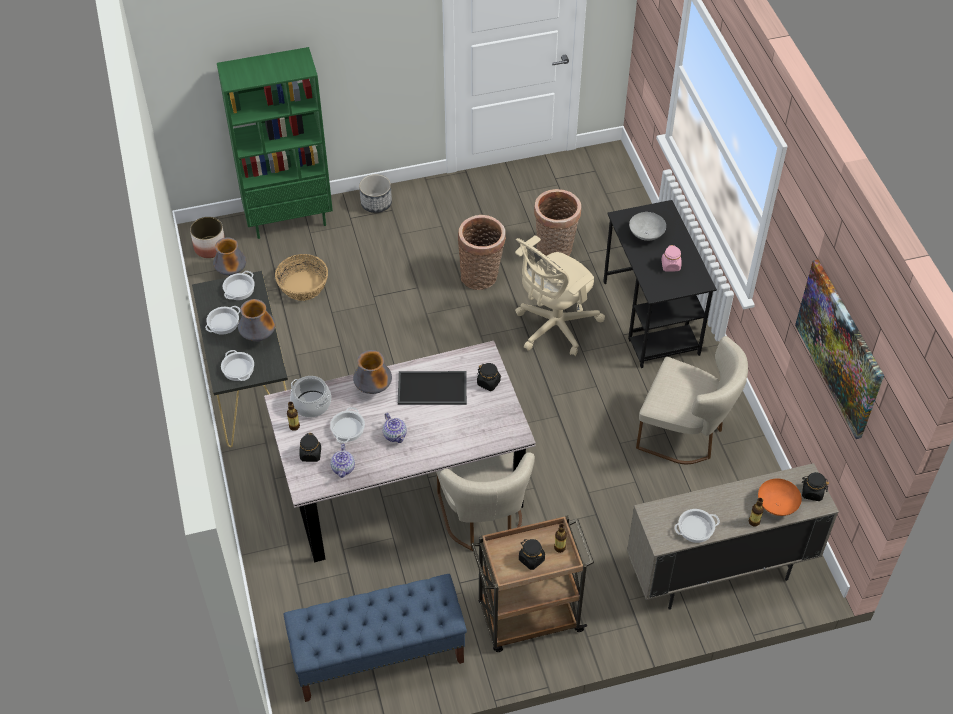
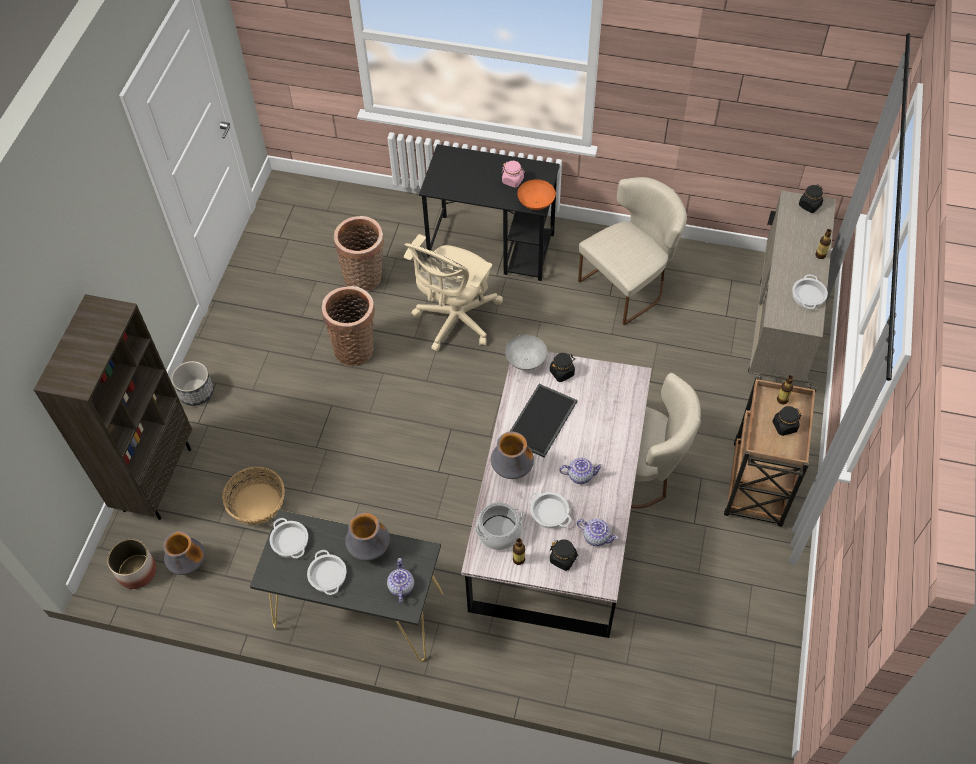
camera: 60 degrees left, 5 degrees up
(238, 369) = (401, 586): cooking pot -> teapot
(289, 219) = (156, 478): green bookcase -> brown bookcase
(378, 656) = (740, 626): blue bench -> none
(553, 328) = (455, 321): beige office chair -> beige office chair turned 45 degrees clockwise
(646, 235) = (466, 180): grey bowl -> grey bowl (526, 360)
(777, 505) = (811, 233): orange bowl -> orange bowl (536, 203)
(839, 348) = (768, 83): picture -> none

